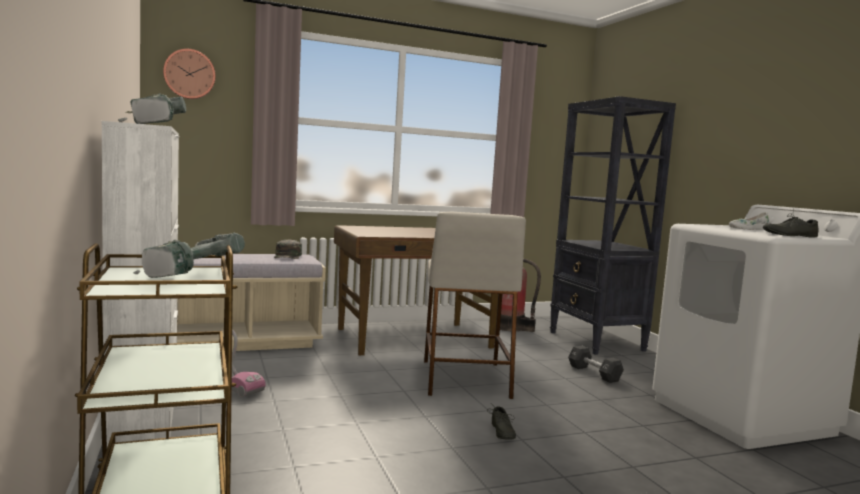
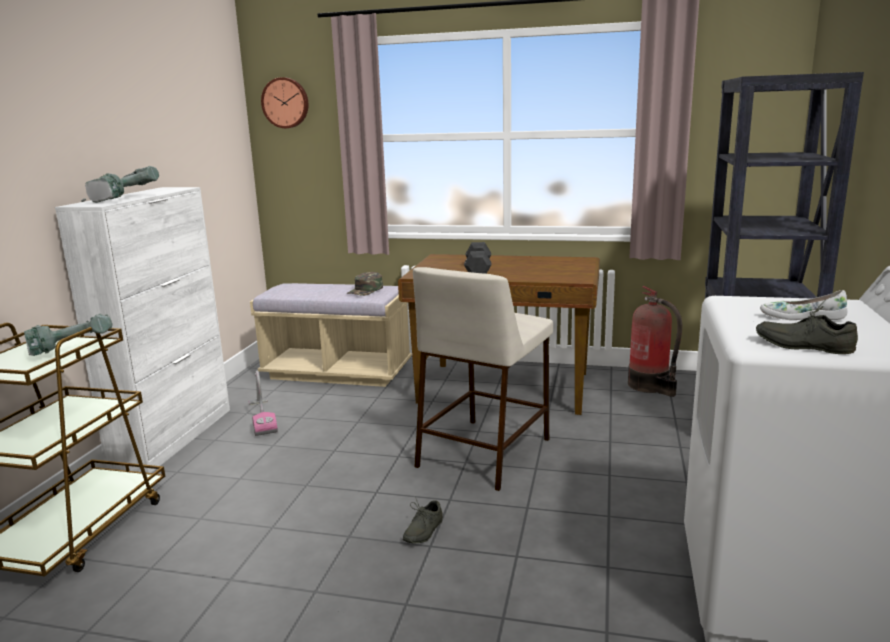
camera: 35 degrees right, 10 degrees up
(594, 373) = (661, 475): black dumbbell -> black dumbbell (478, 270)

